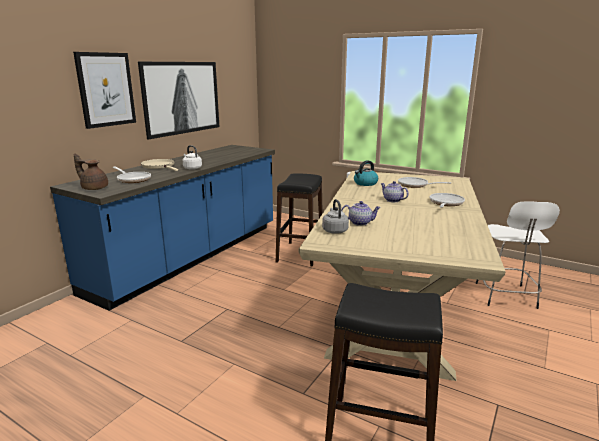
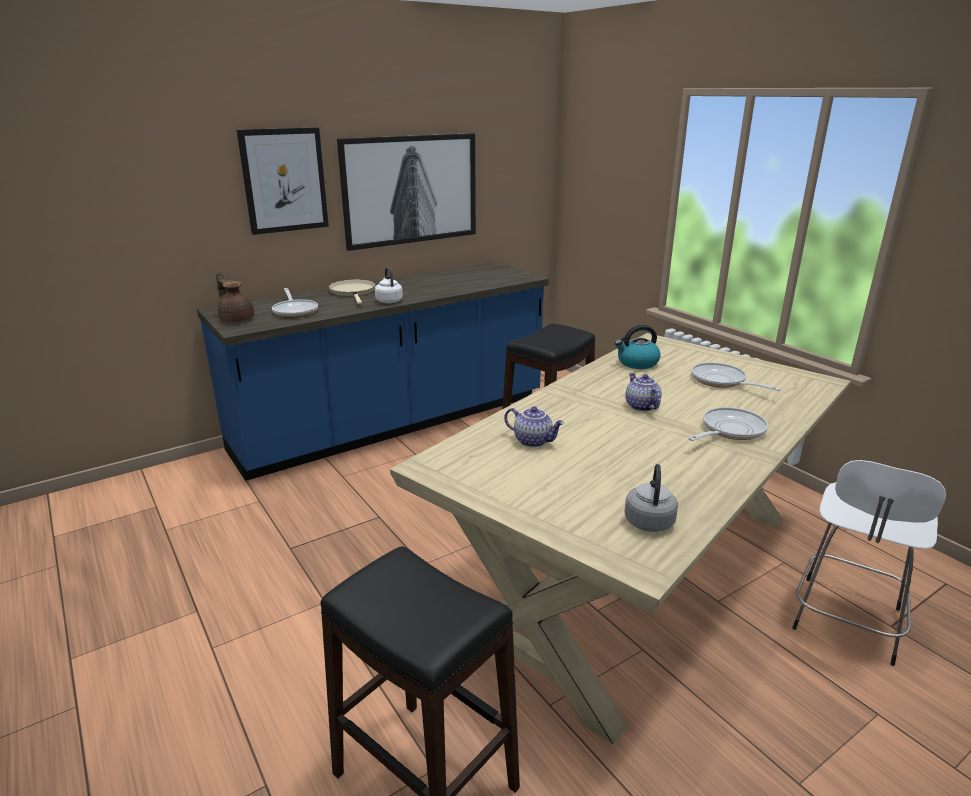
camera: 25 degrees right, 5 degrees up
(334, 230) = (477, 447): grey kettle -> grey kettle (649, 520)

